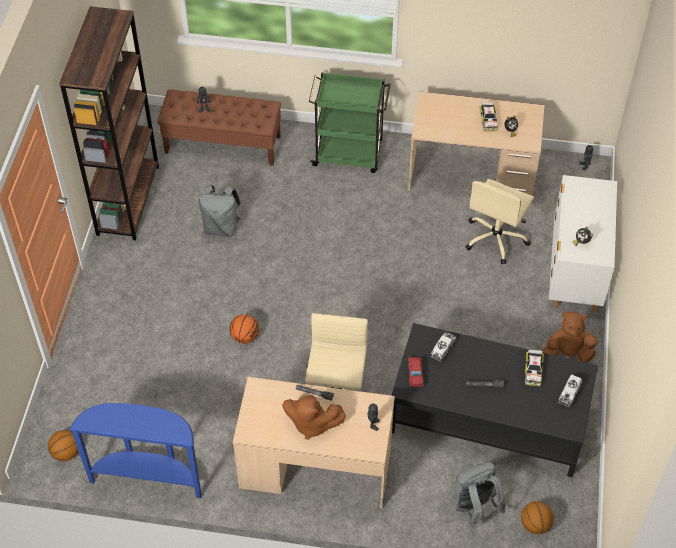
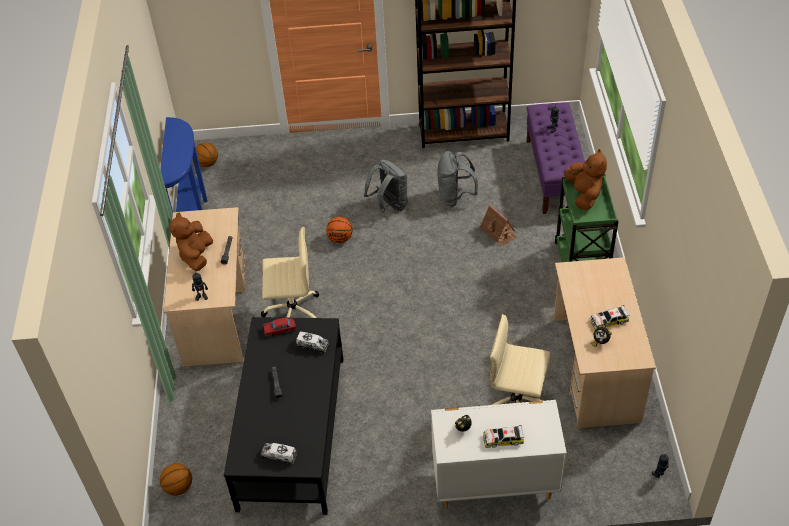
camera: 80 degrees right, 5 degrees down
(223, 144) = (554, 175): brown bench -> purple bench
(285, 204) = (498, 232): none -> toy house
(474, 508) = (191, 435): grey backpack -> grey backpack (389, 205)
(533, 370) = (302, 421): toy car -> toy car (503, 439)
(567, 353) = (384, 489): brown plush toy -> brown plush toy (584, 195)

